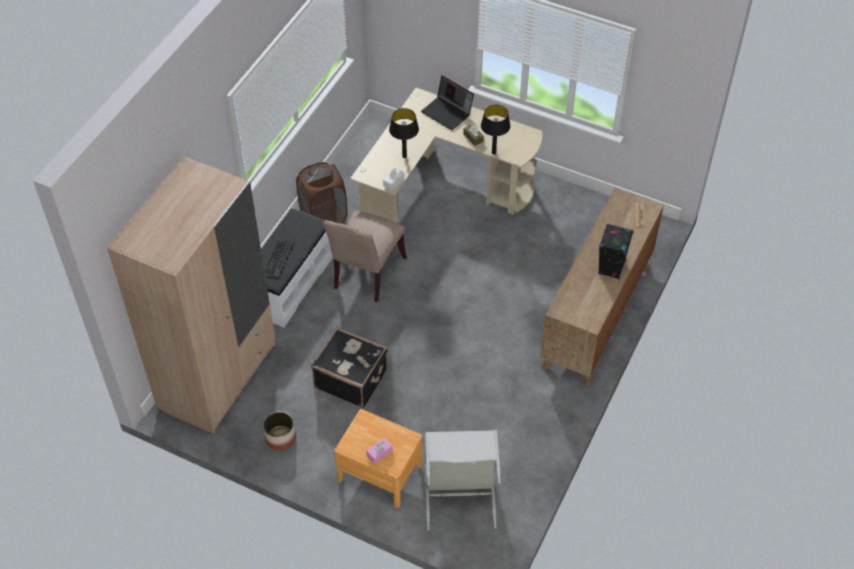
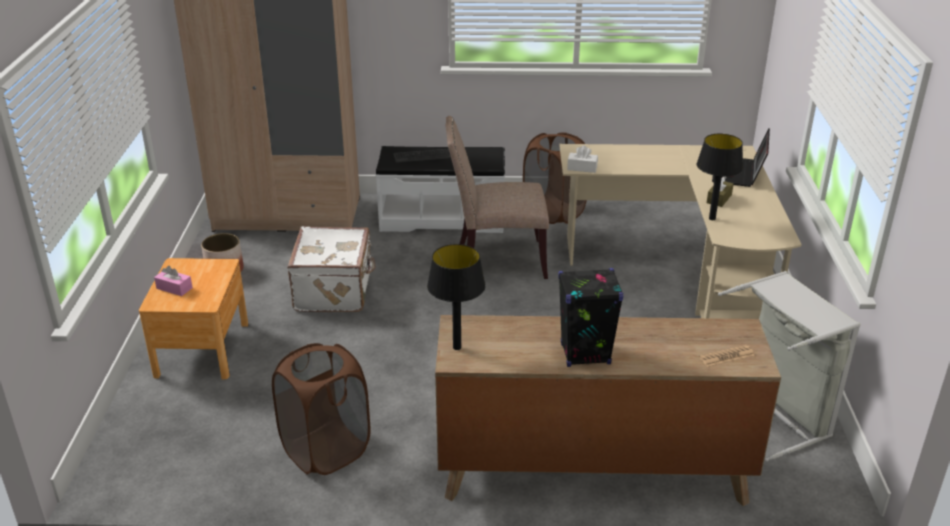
camera: 65 degrees right, 20 degrees down
(351, 378) = (335, 291): black suitcase -> white suitcase
(404, 156) = (631, 165): black table lamp -> black table lamp (457, 347)
(460, 496) = (189, 424): grey laundry basket -> grey laundry basket (775, 415)
(521, 430) = (326, 450): none -> brown laundry basket

